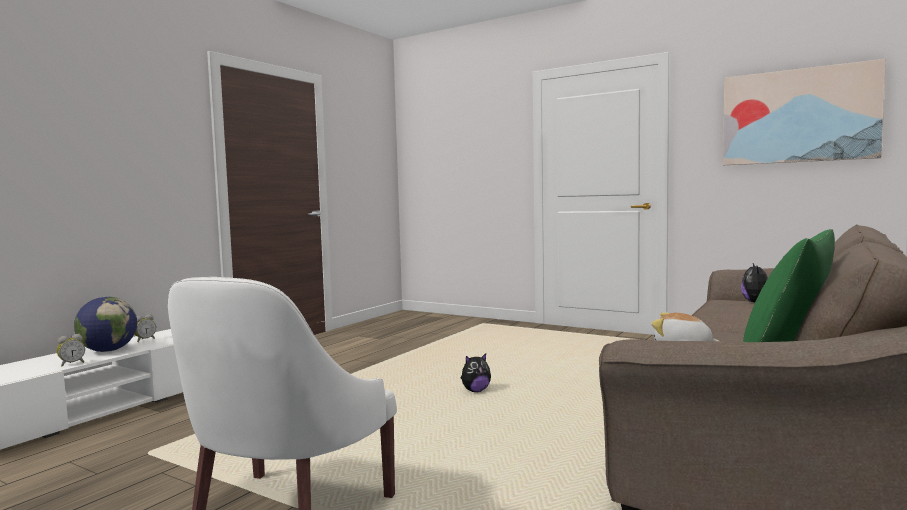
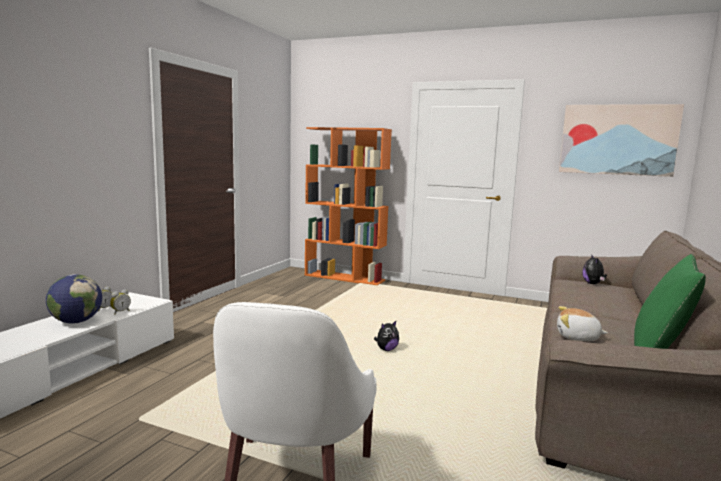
camera: 10 degrees left, 5 degrees up
(71, 364) = (50, 337): alarm clock -> alarm clock (120, 312)
(463, 319) = (345, 278): none -> orange bookcase

